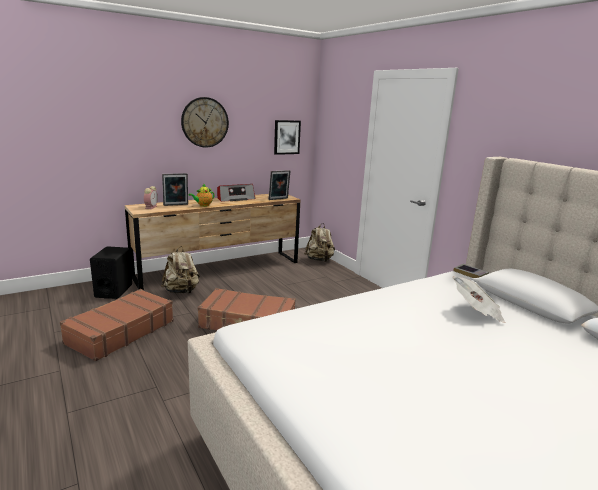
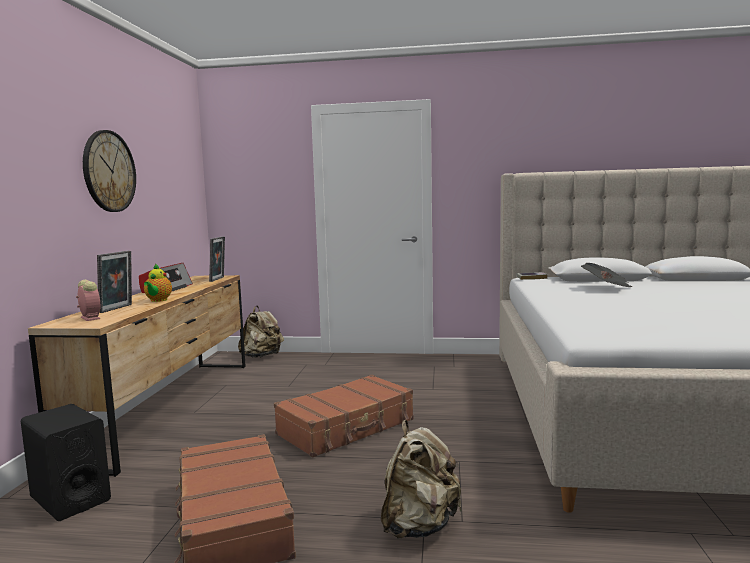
camera: 50 degrees left, 10 degrees down
(181, 291) = (186, 445): beige backpack -> beige backpack (419, 525)
(286, 137) = (185, 196): picture -> none

